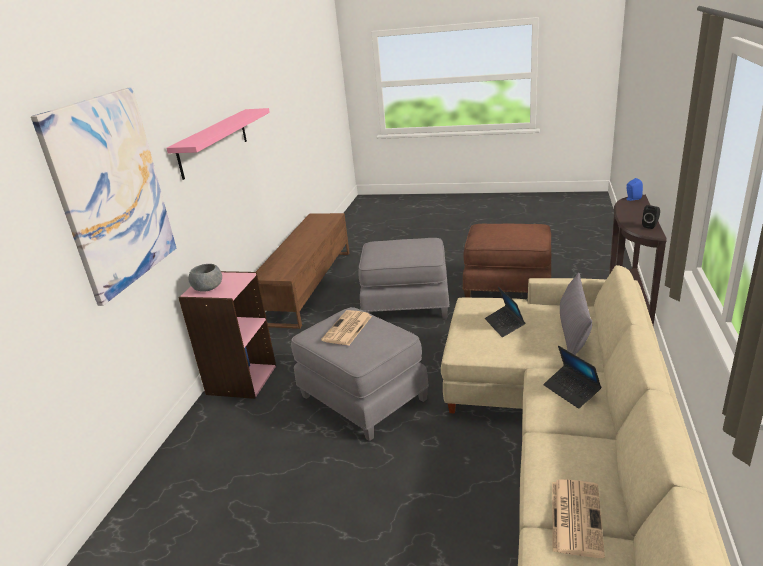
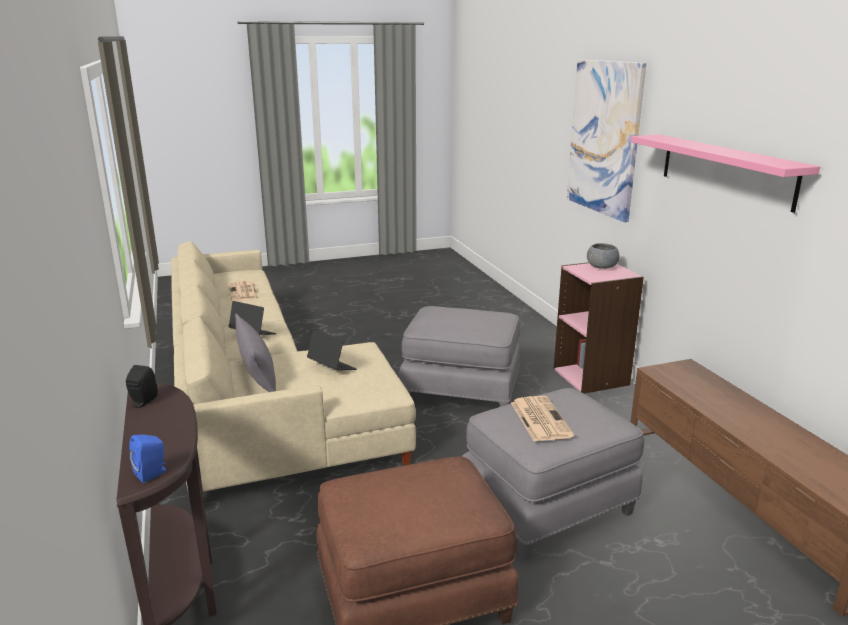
camera: 145 degrees right, 5 degrees down
(347, 329) = (471, 319): newspaper -> newspaper (539, 418)

